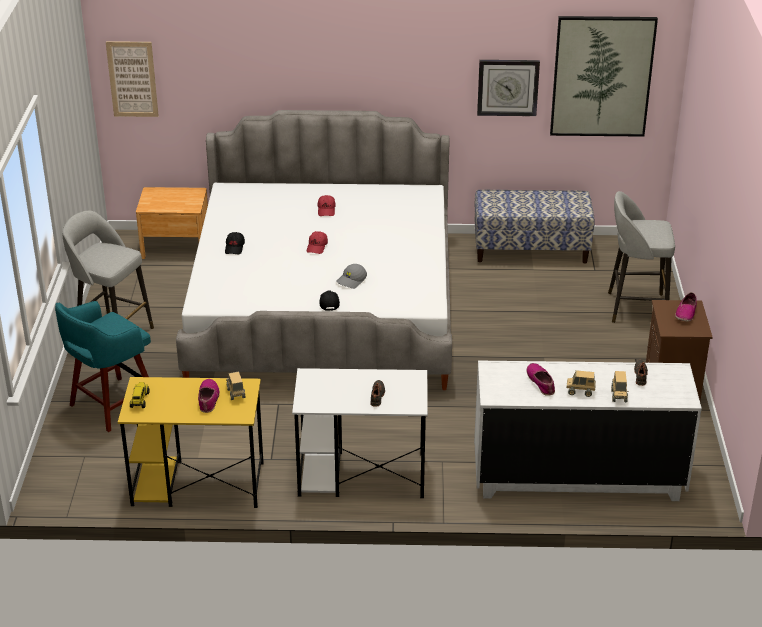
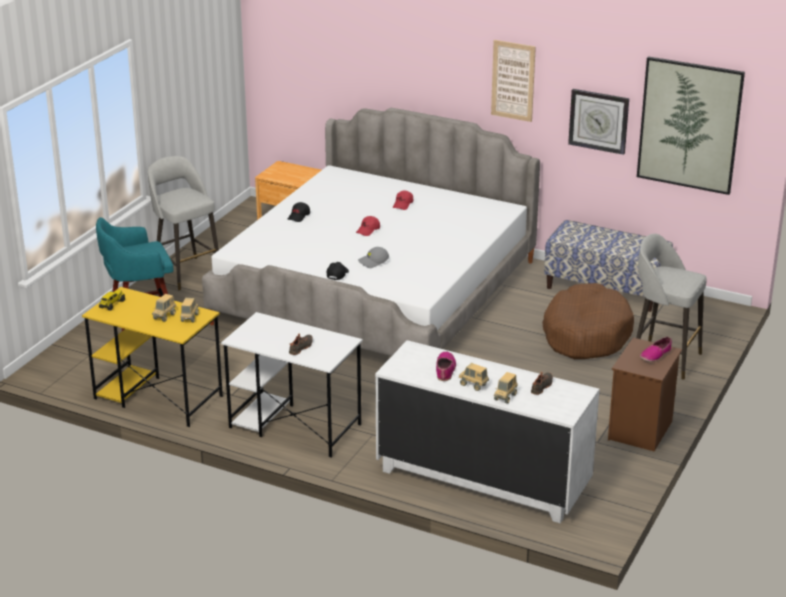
camera: 25 degrees right, 5 degrees down
(132, 79) = (275, 58): picture -> picture (513, 80)
(208, 399) = (164, 316): shoe -> toy truck
(550, 301) = (586, 334): none -> brown dog bed

